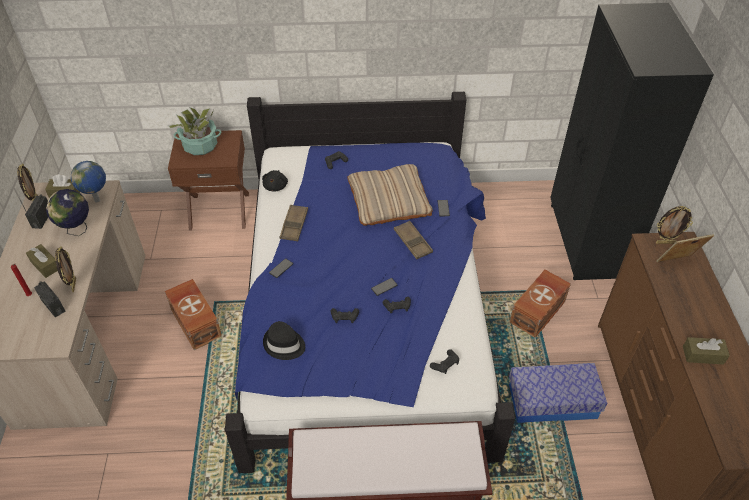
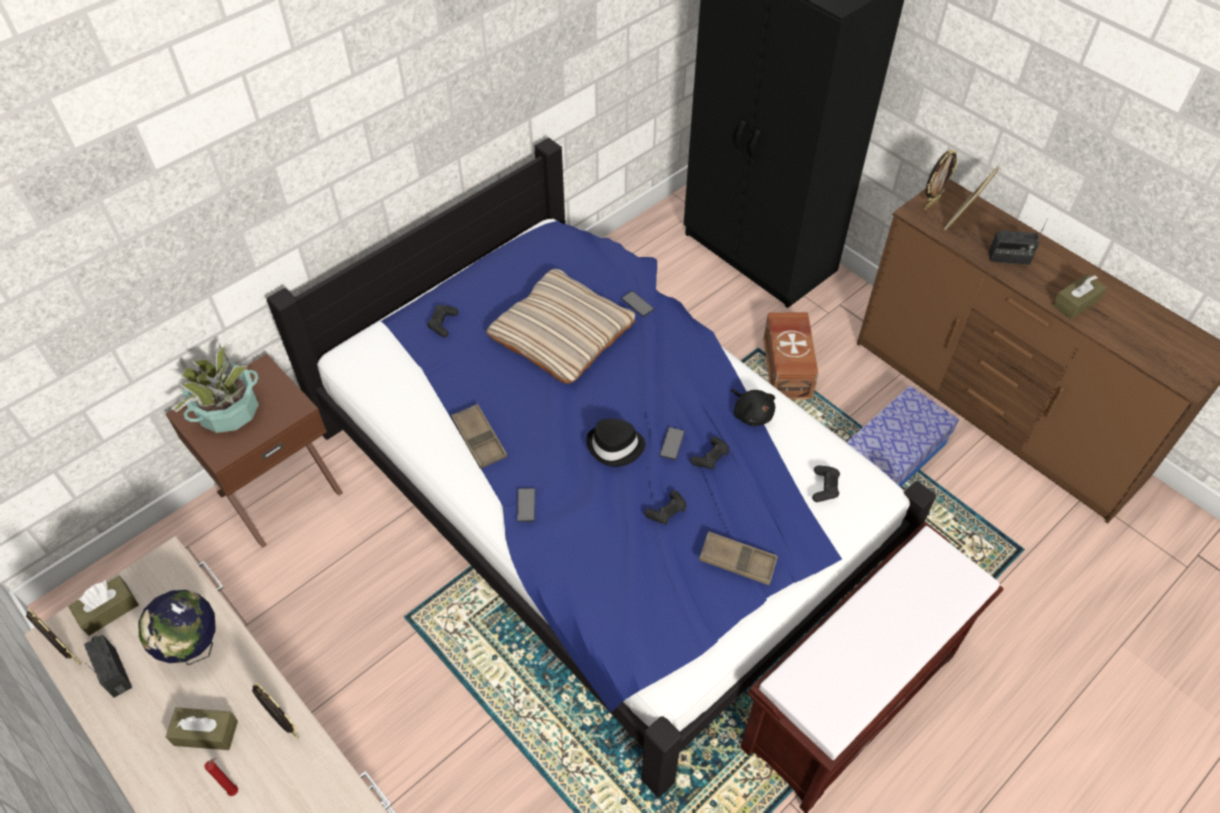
camera: 40 degrees left, 5 degrees up
(53, 306) = (290, 778): radio -> radio (1009, 258)
(98, 200) = (177, 586): globe -> none
(196, 321) = (407, 660): brown storage box -> none
(276, 186) = (394, 403): black plush toy -> black plush toy (752, 413)
(284, 344) = (633, 596): black hat -> black hat (615, 447)
(413, 242) = (647, 368): brown tray -> brown tray (737, 561)

